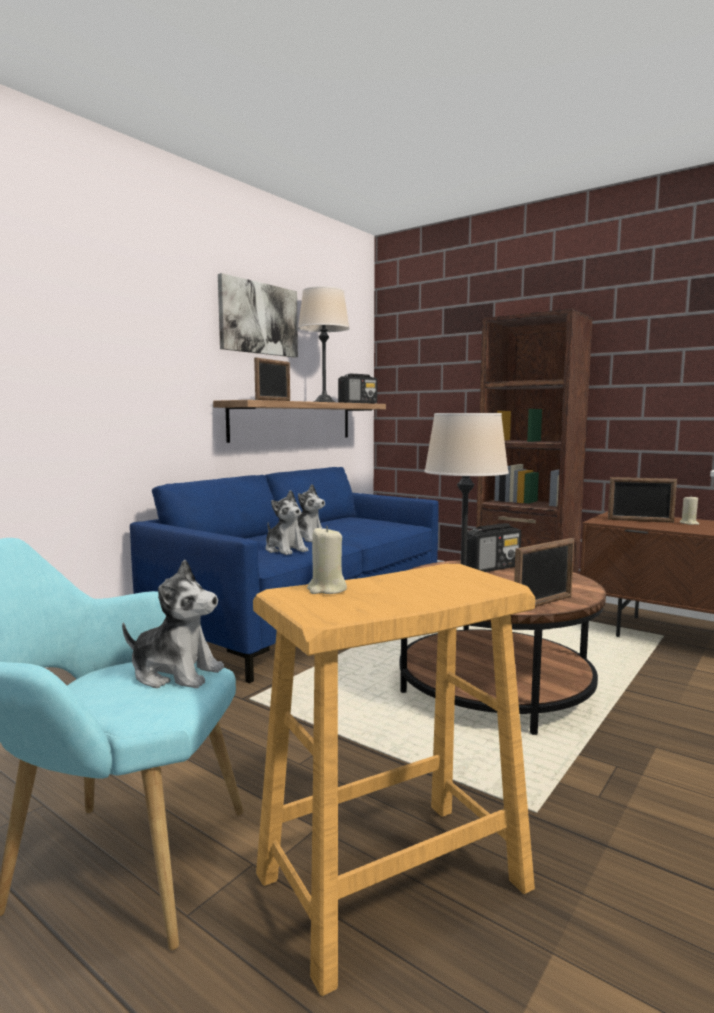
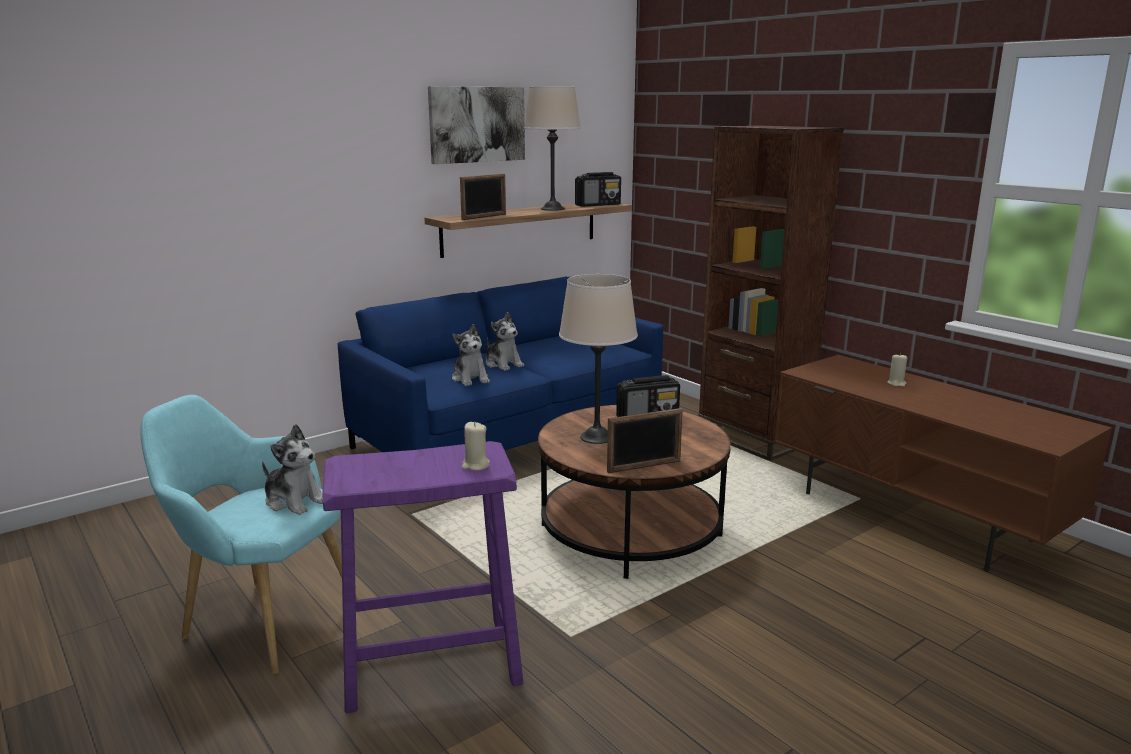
camera: 15 degrees right, 10 degrees up
(326, 589) = (372, 460): beige candle -> beige candle (475, 465)
(394, 881) = (432, 662): beige stool -> purple stool
(640, 521) = (847, 374): picture frame -> none

